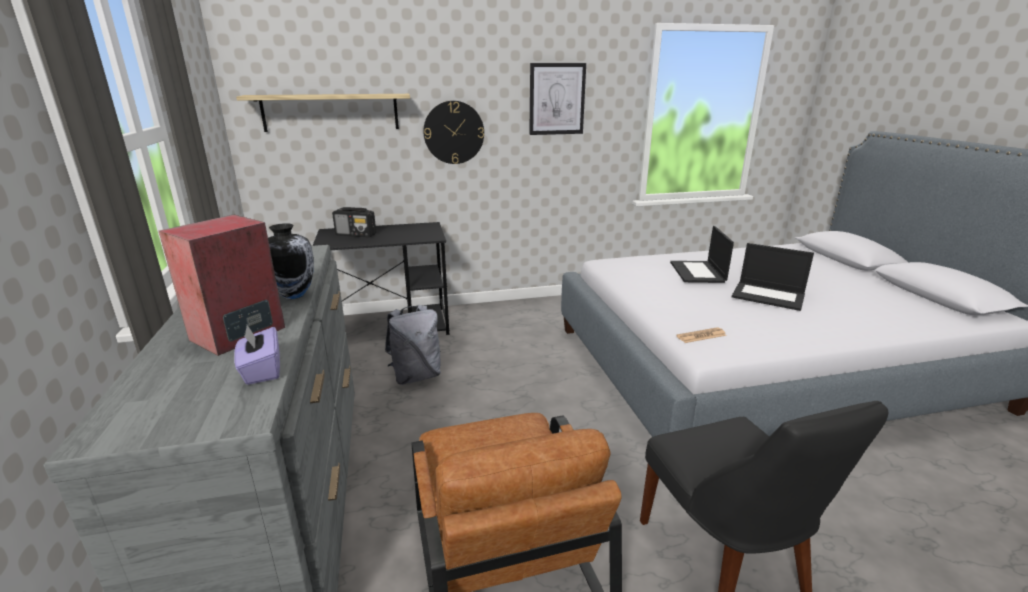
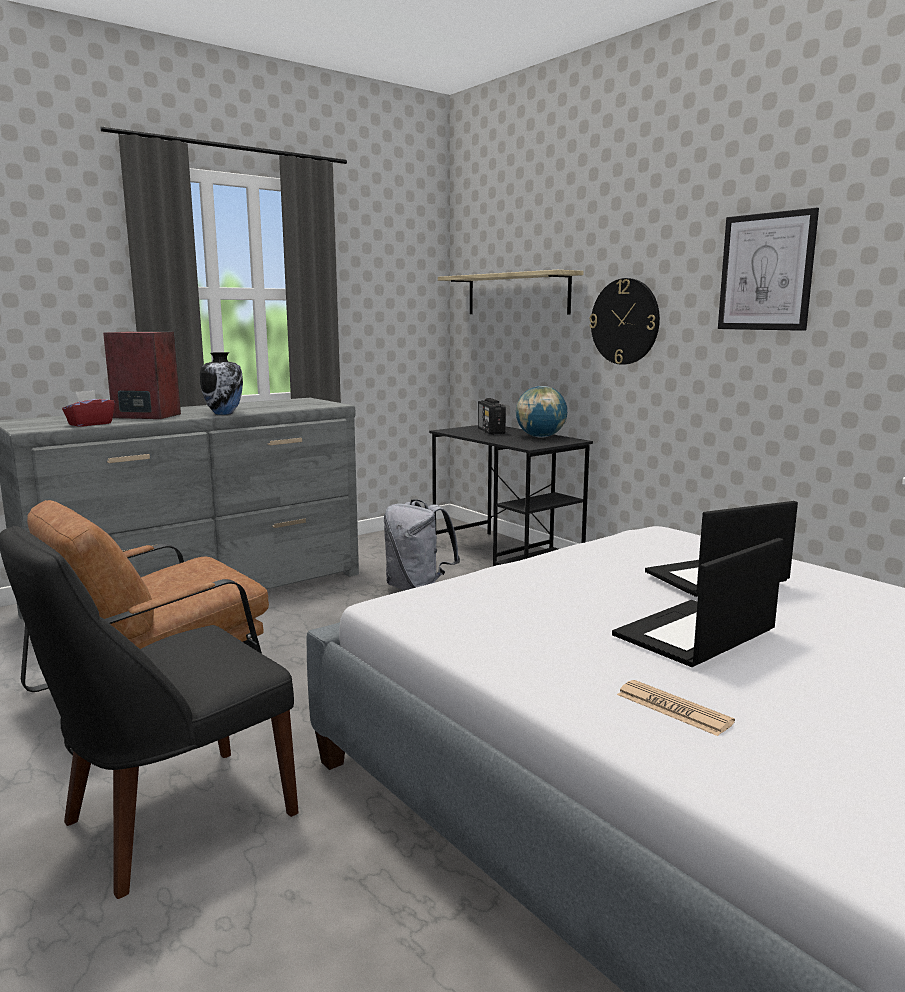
camera: 65 degrees right, 10 degrees down
(261, 371) = (90, 424): purple tissue box -> red tissue box
(404, 228) = (540, 437): none -> globe
(701, 336) = (441, 596): newspaper -> newspaper (673, 709)
(769, 296) = (694, 634): laptop -> laptop turned 45 degrees clockwise

